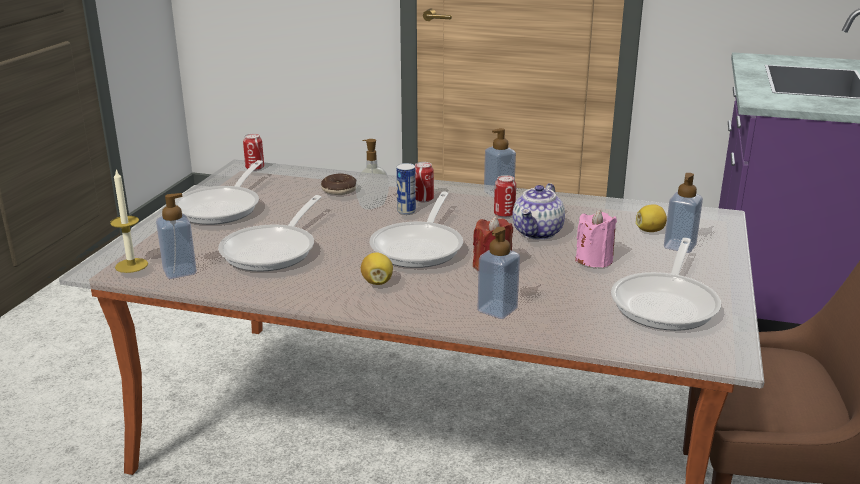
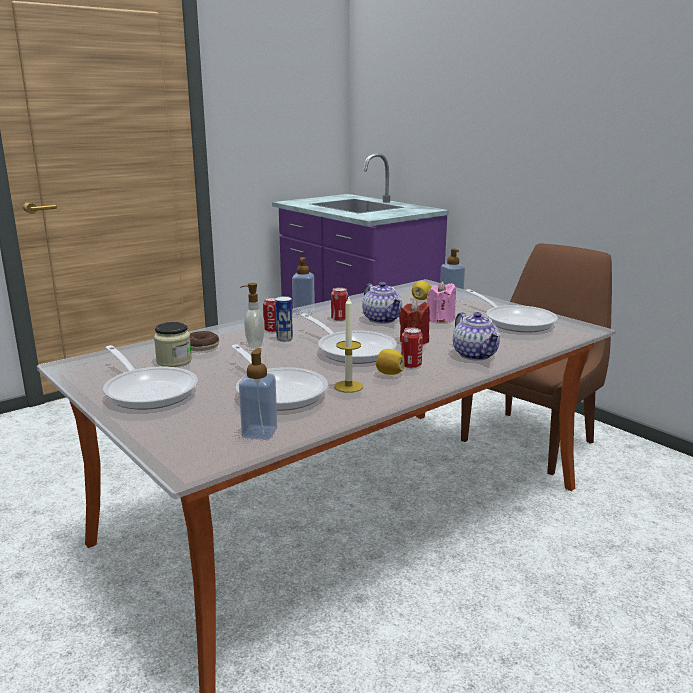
camera: 55 degrees left, 5 degrees down
(131, 265) = (209, 451): candle -> candle (348, 386)
(255, 168) = (83, 361): can -> can (411, 365)
(293, 193) = (174, 361): none -> jar
(497, 310) = (476, 355): soap dispenser -> teapot

